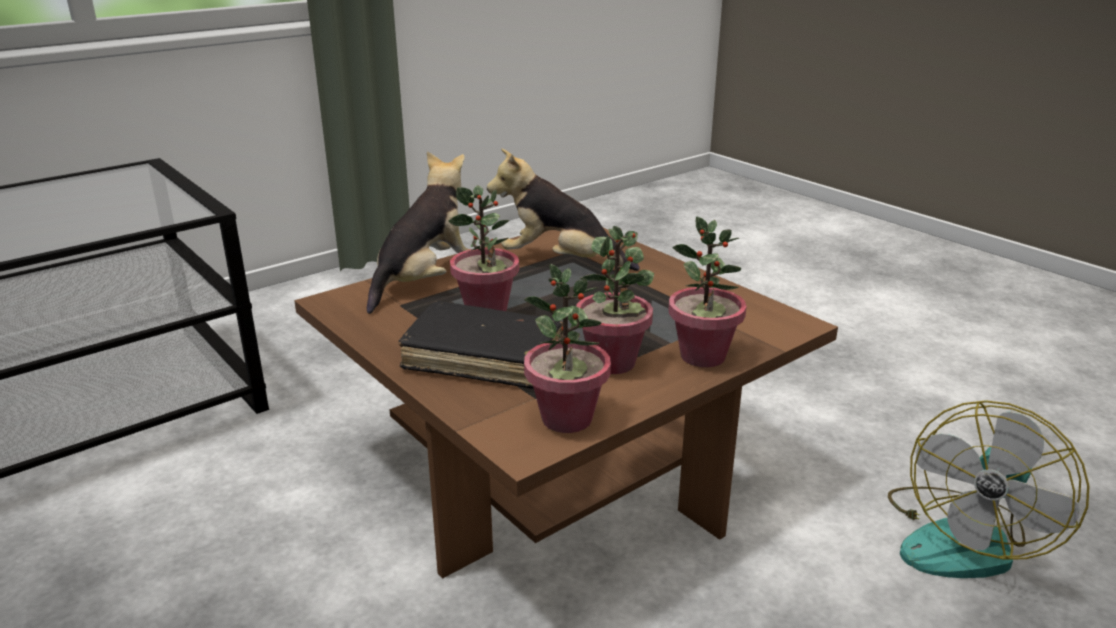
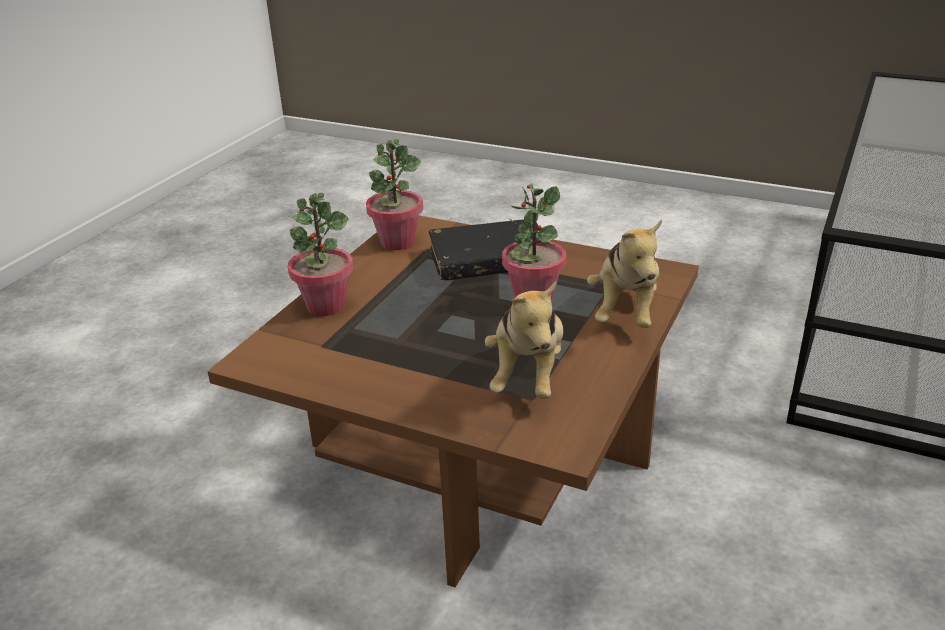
camera: 155 degrees right, 5 degrees up
(560, 262) = (528, 375): plush toy -> plush toy turned 105 degrees clockwise
(613, 362) = (393, 283): potted plant -> none
(964, 539) = (106, 509): fan -> none

